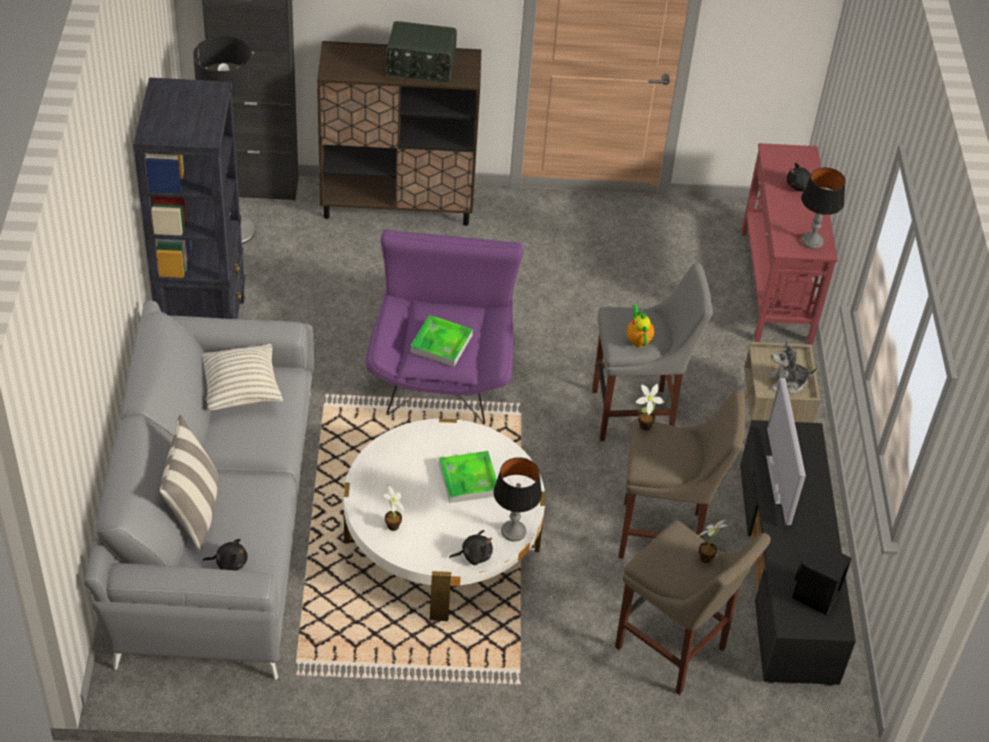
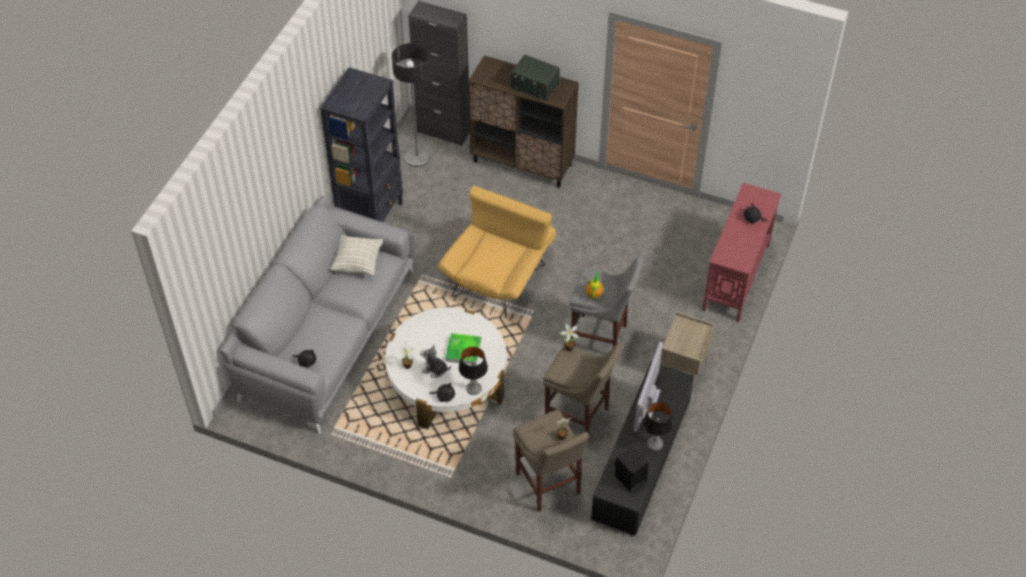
camera: 25 degrees right, 5 degrees up
(193, 512) = (300, 327): pillow -> none
(441, 343) = (487, 263): tray -> none
(443, 365) = (500, 274): purple armchair -> yellow armchair
(787, 382) = (686, 343): plush toy -> plush toy (434, 370)
(812, 241) = (739, 257): table lamp -> table lamp (655, 444)

